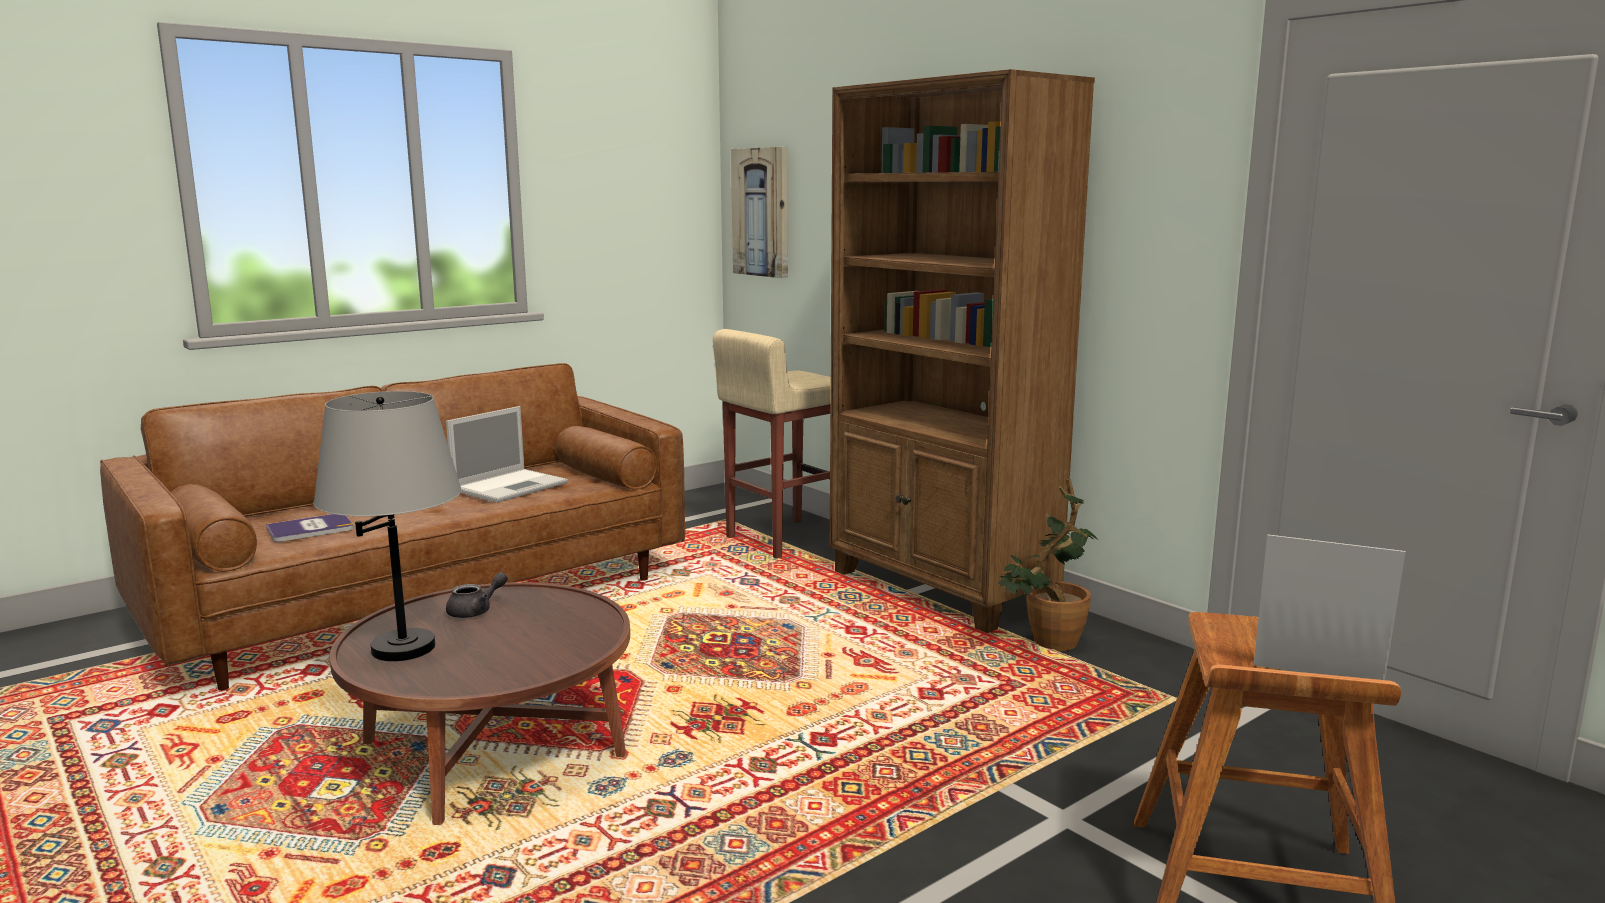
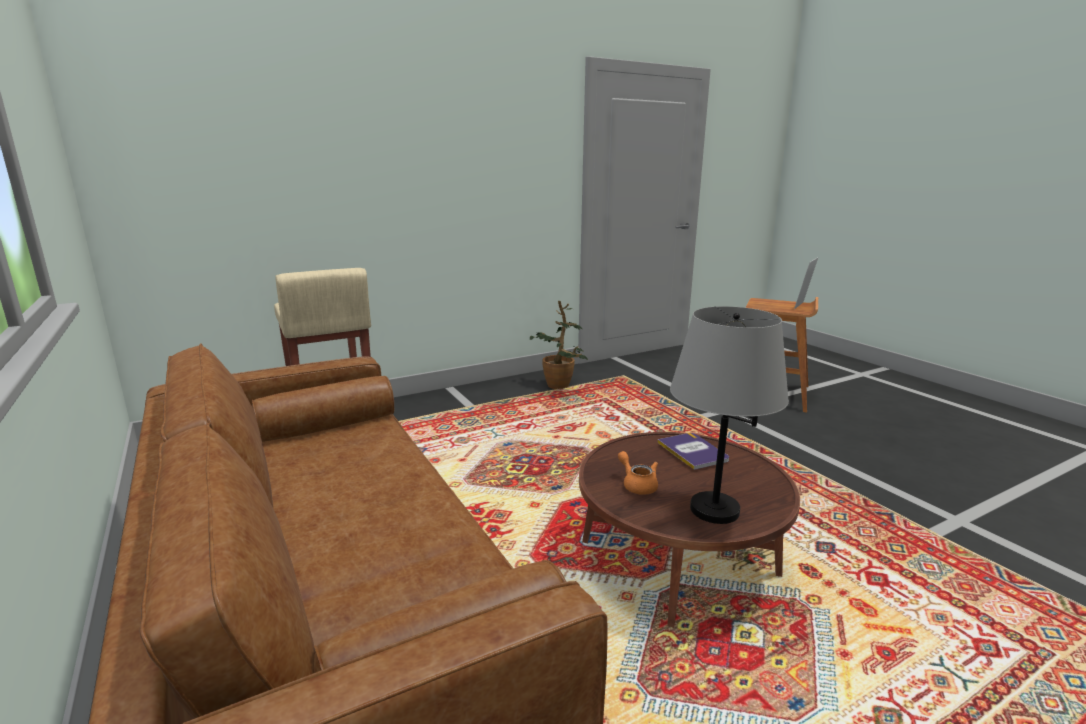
camera: 80 degrees left, 5 degrees up
(310, 529) = (424, 578): book -> book (693, 451)
(476, 611) = (637, 485): grey teapot -> orange teapot
(511, 486) = (338, 462): laptop -> none
(762, 212) = (160, 167): picture -> none
(941, 590) = (473, 398): brown bookcase -> none

